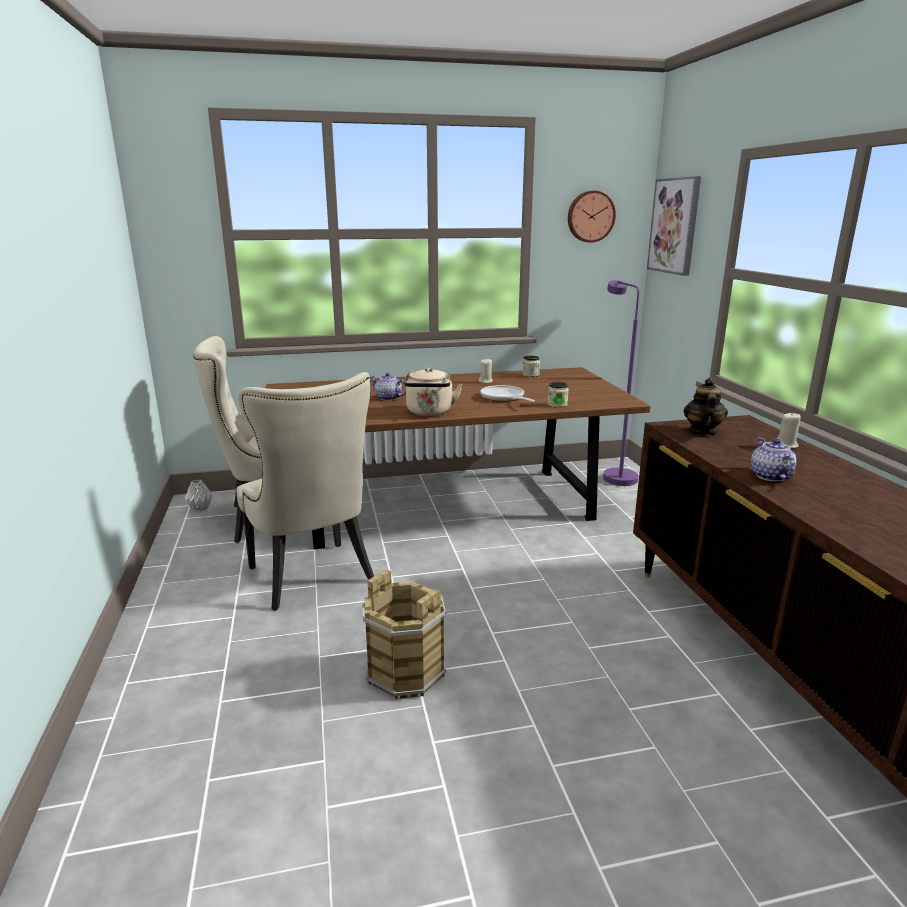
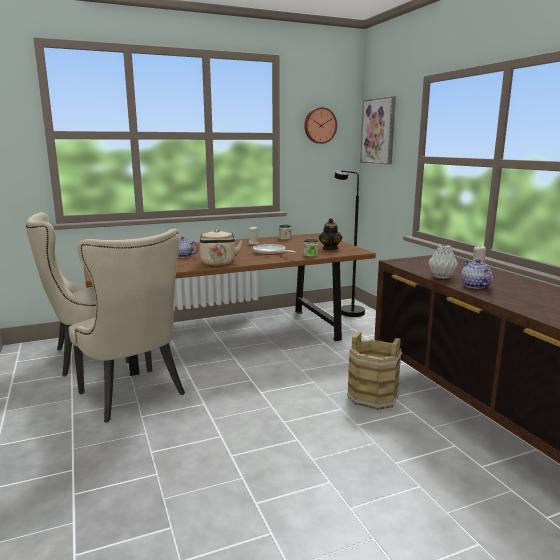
camera: 10 degrees left, 5 degrees down
(201, 509) = (28, 353): grey vase -> grey vase (442, 277)
(406, 671) = (223, 455): brown bucket -> brown bucket (372, 396)
(615, 475) = (347, 310): purple floor lamp -> black floor lamp
(702, 431) = (419, 263): teapot -> teapot (329, 249)

